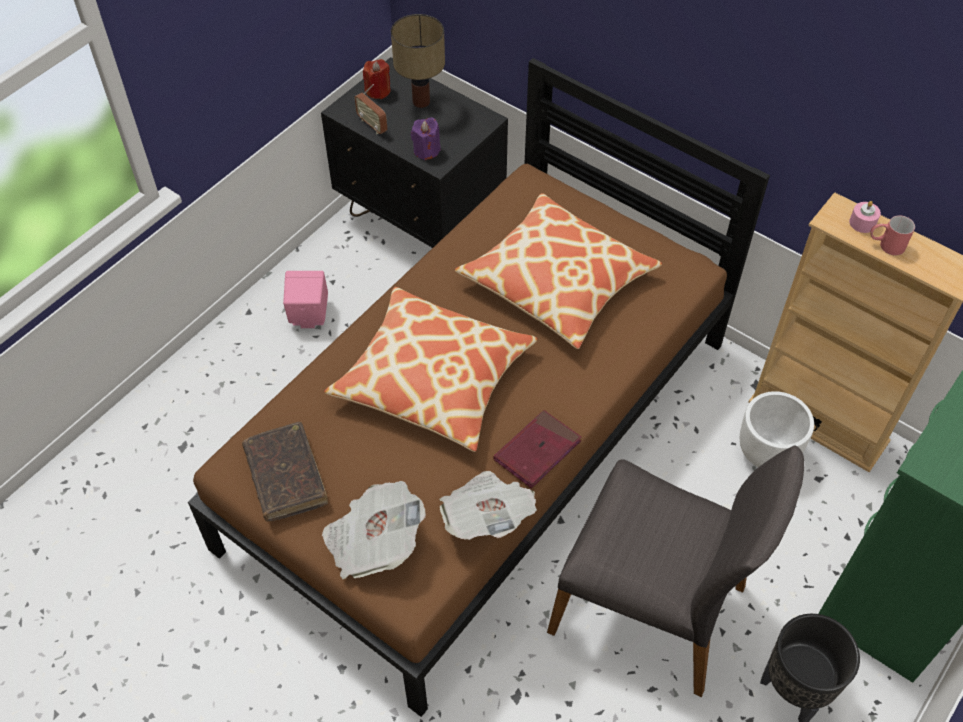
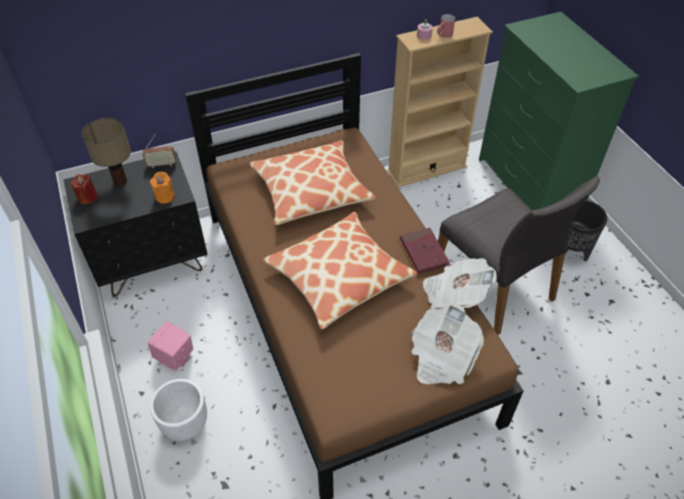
camera: 60 degrees left, 5 degrees down
(286, 477) = (363, 386): brown book -> none
(372, 125) = (115, 213): radio -> radio (162, 165)
(426, 150) = (165, 197): purple candle -> orange candle
(651, 607) = (494, 285): grey chair -> grey chair turned 90 degrees clockwise
(766, 452) = (432, 196): white planter -> white planter (185, 424)

